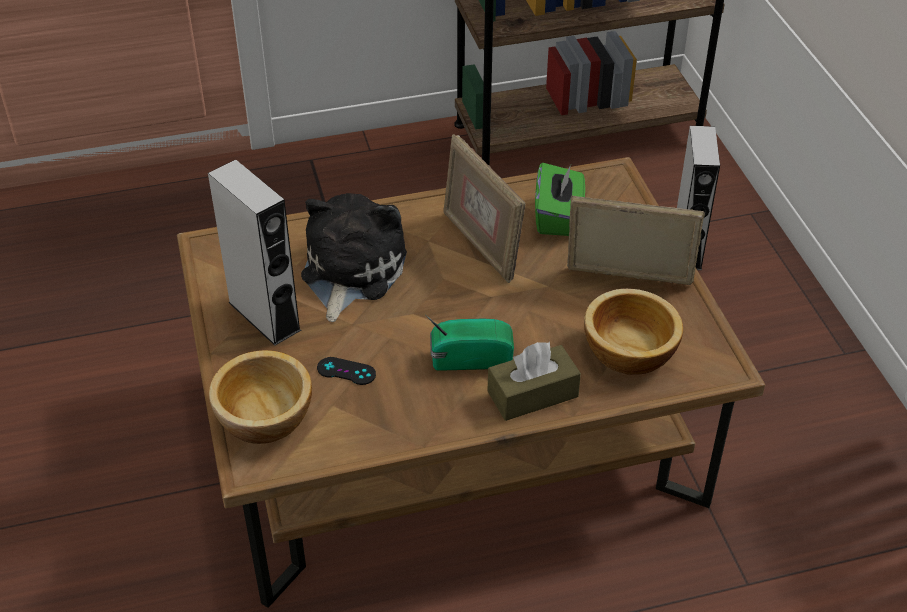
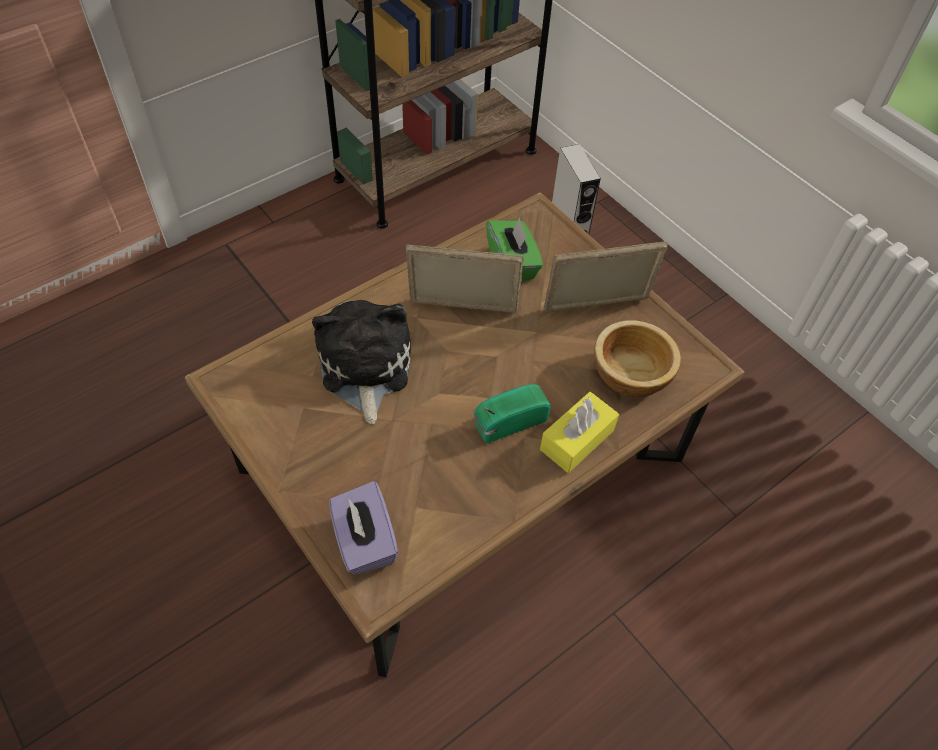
camera: 25 degrees left, 10 degrees up
(264, 316) = (310, 437): grey speaker -> none
(266, 418) = (364, 541): bowl -> purple tissue box
(346, 371) = (411, 469): black game controller -> none
(481, 245) = (463, 309): picture frame -> picture frame turned 150 degrees clockwise
(532, 394) = (577, 440): brown tissue box -> yellow tissue box

